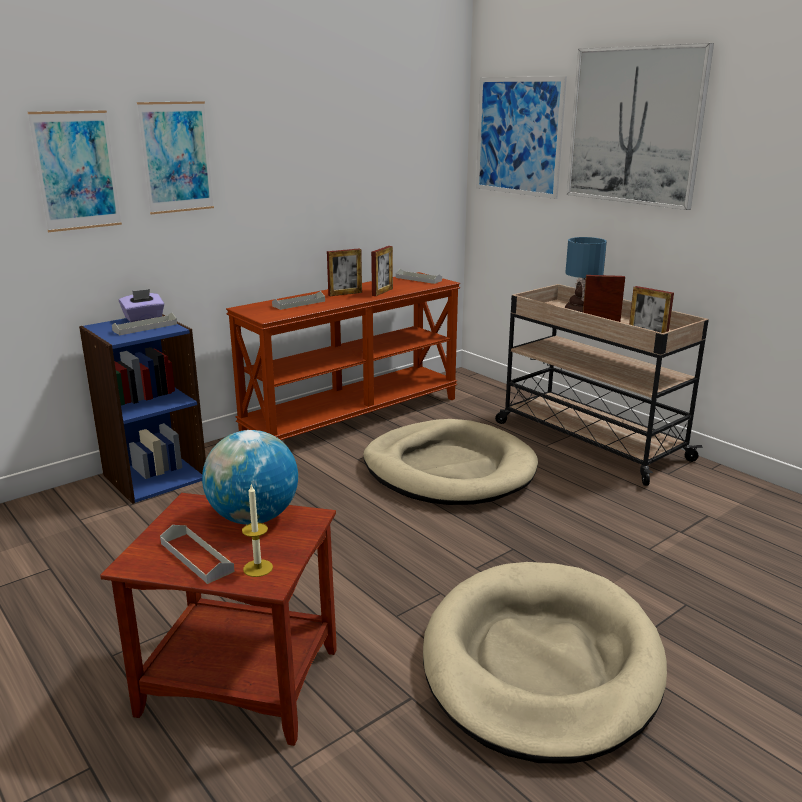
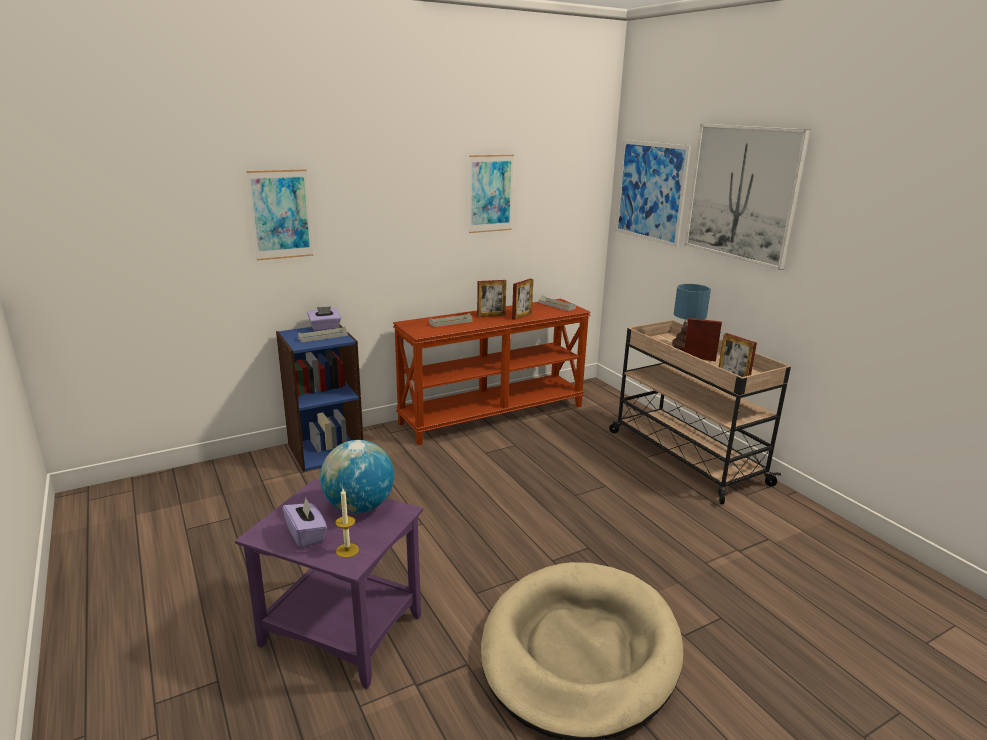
camera: 10 degrees right, 0 degrees up
(176, 157) = (360, 204): picture -> picture (490, 193)
(196, 557) = (306, 535): grey tray -> purple tissue box
(241, 680) = (343, 629): brown side table -> purple side table
(449, 469) = (557, 470): beige dog bed -> none

